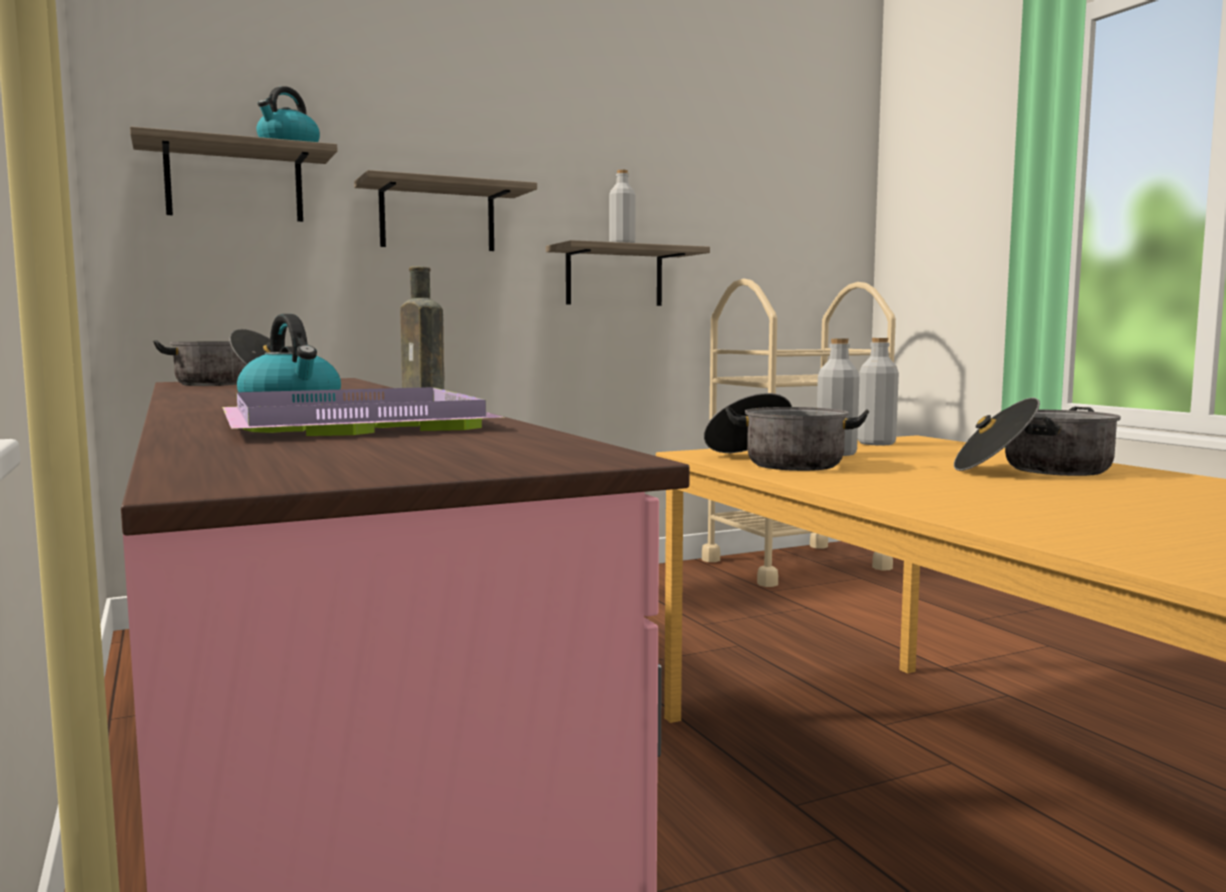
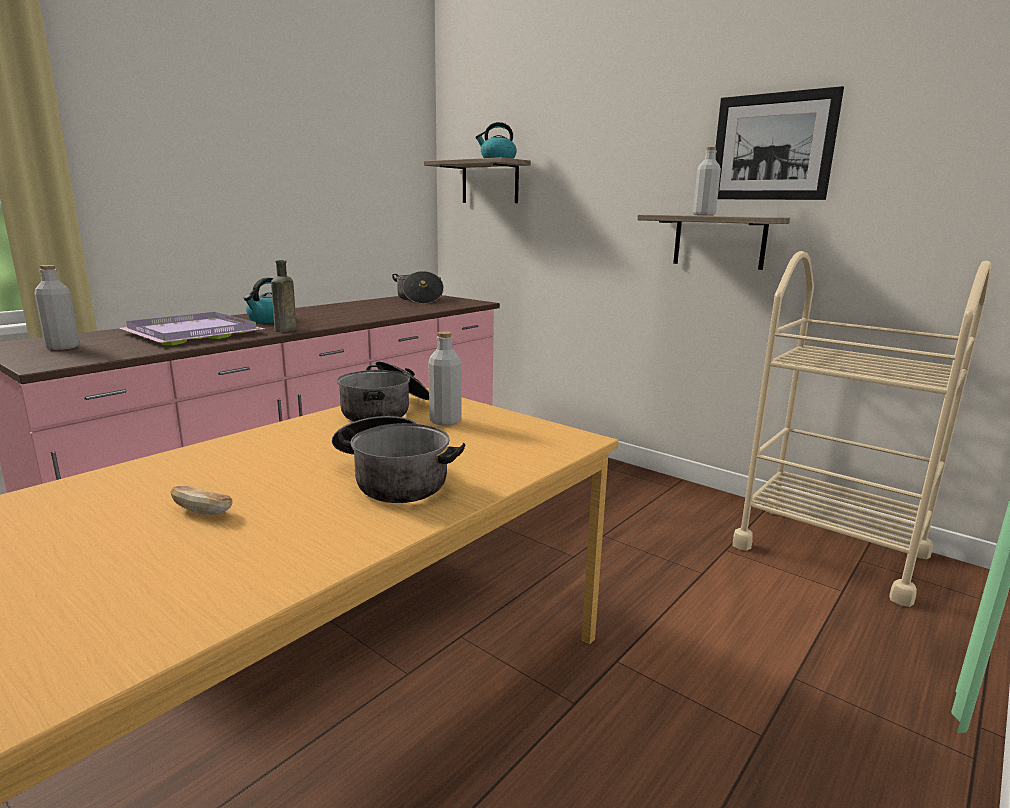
camera: 65 degrees right, 10 degrees up
(437, 217) = (589, 196): shelf -> none
(655, 179) = (772, 147): none -> picture
(876, 443) = (526, 428): grey bottle -> grey bottle (63, 347)
(1155, 507) = (203, 511): none -> bread

